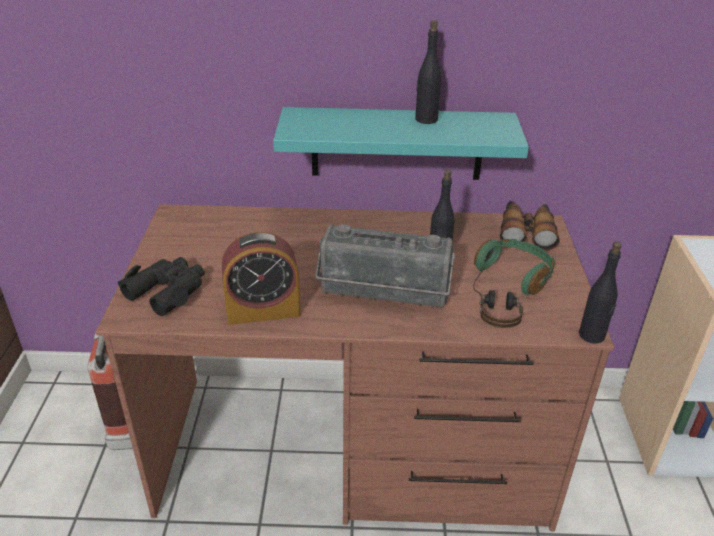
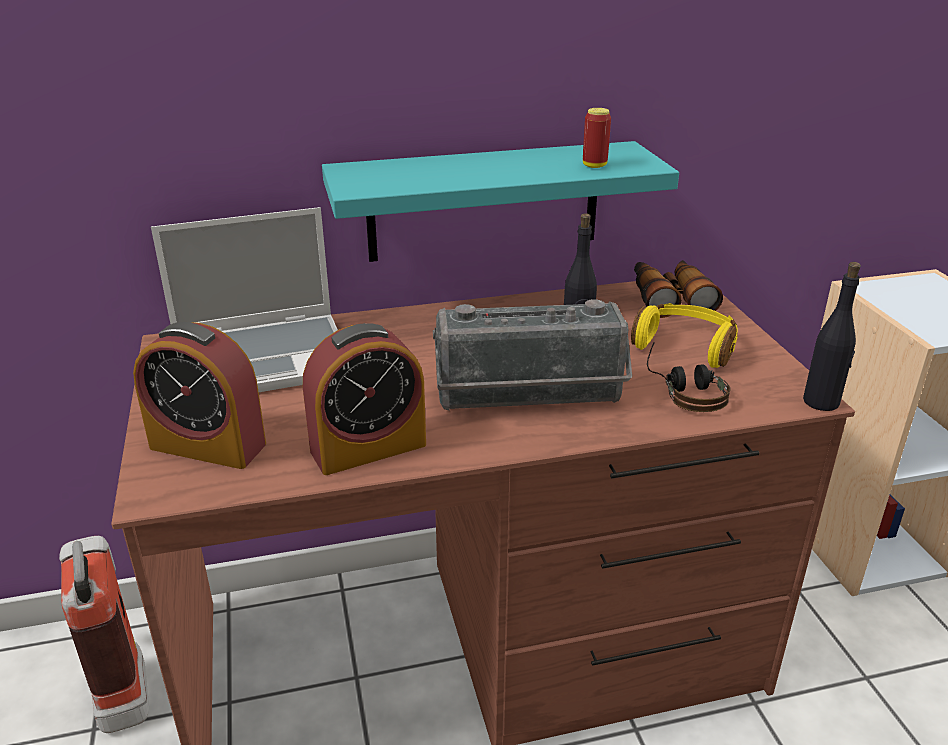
camera: 15 degrees left, 5 degrees down
(168, 290) = (208, 446): black binoculars -> alarm clock
(226, 235) = (264, 359): none -> laptop
(426, 119) = (528, 158): black bottle -> none
(469, 132) = (594, 165): none -> can
(516, 273) = (685, 346): green headphones -> yellow headphones

